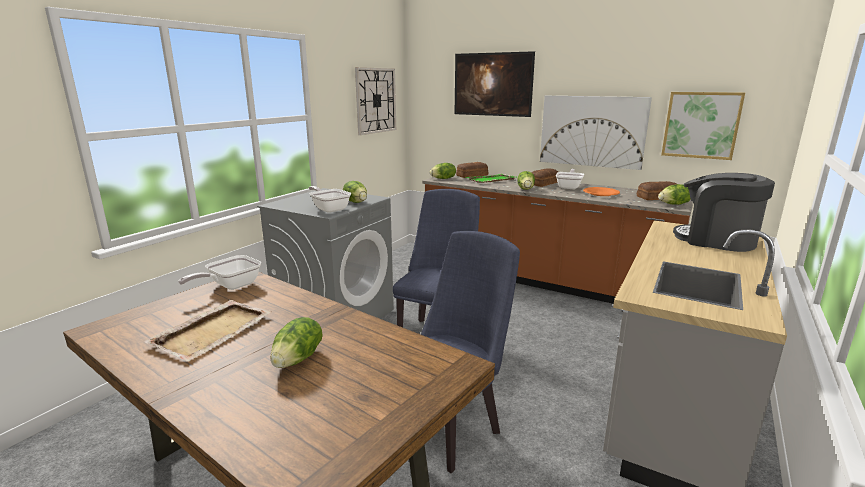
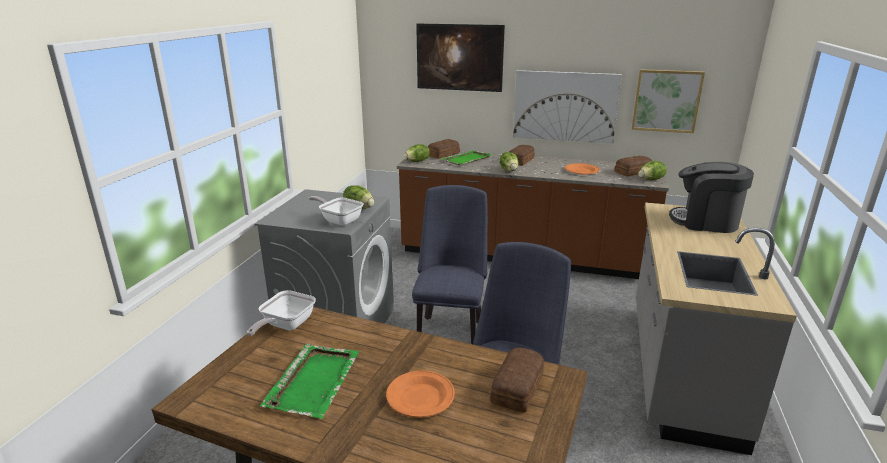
camera: 15 degrees left, 5 degrees up
(213, 331) = (314, 381): beige tray -> green tray
(298, 359) = (420, 397): lettuce -> orange plate
(376, 100) = (335, 79): wall clock -> none
(405, 367) = (519, 388): none -> bread
(569, 187) = (548, 164): frying pan -> none

